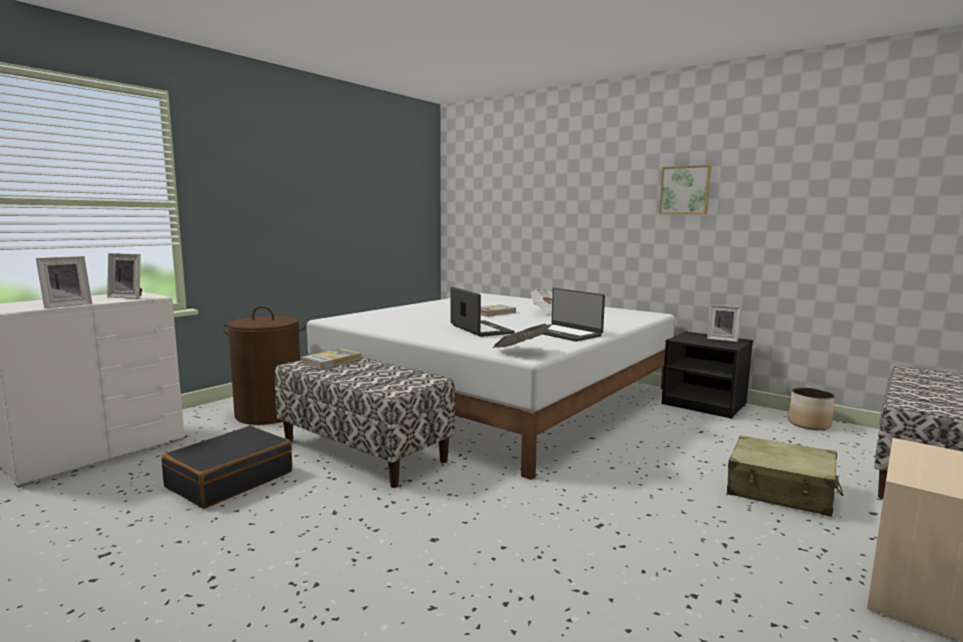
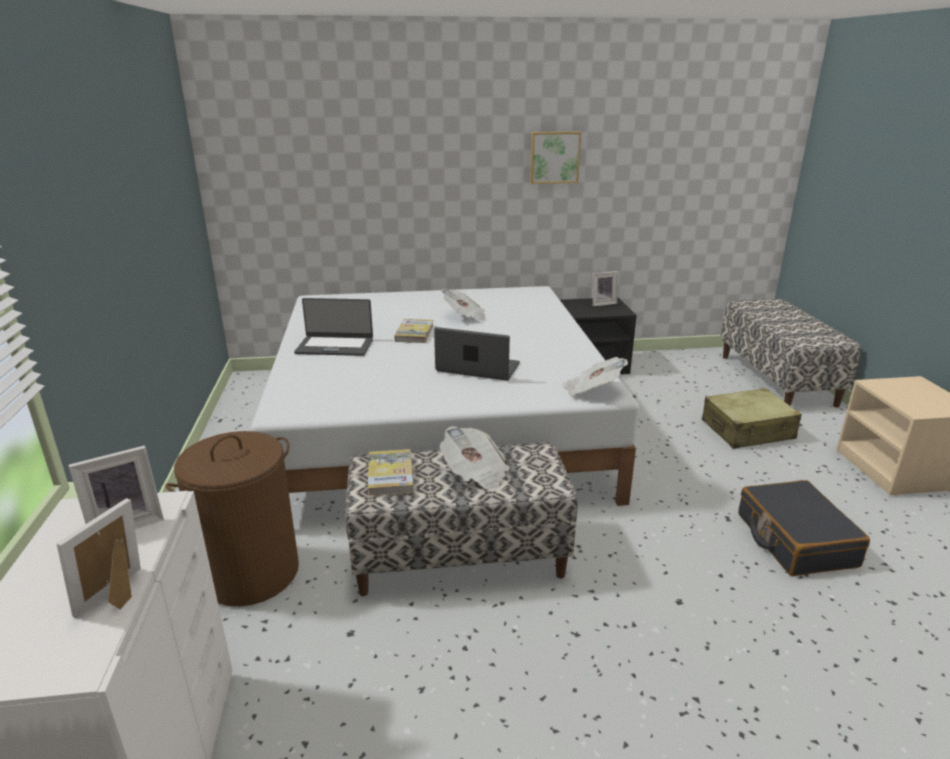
camera: 45 degrees left, 15 degrees up
(66, 305) = (118, 596): picture frame -> picture frame turned 150 degrees counterclockwise
(230, 479) = (414, 676): black suitcase -> black suitcase (794, 540)
(369, 374) = (475, 474): none -> newspaper
(564, 333) = (551, 347): laptop -> laptop (335, 346)
(809, 424) = (671, 359): planter -> none

